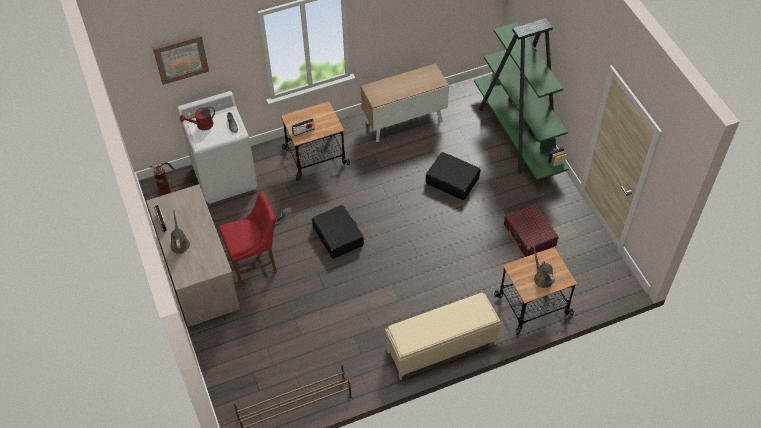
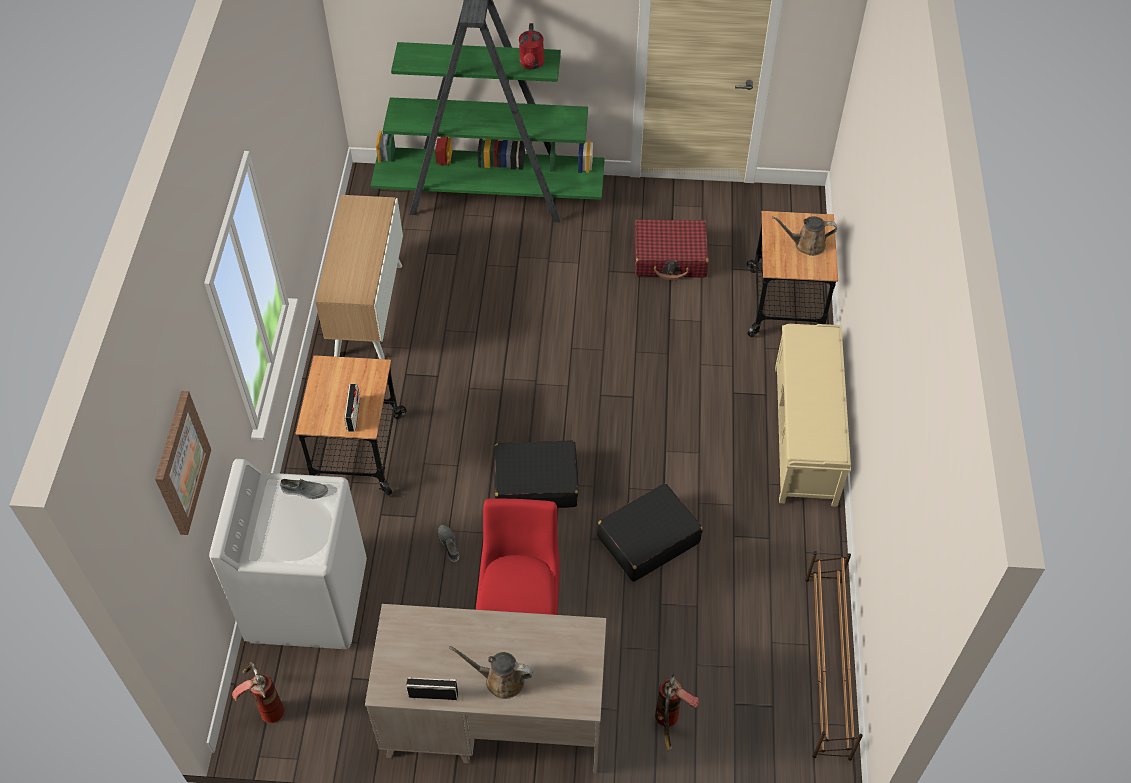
camera: 65 degrees left, 0 degrees up
(201, 125) = (272, 539): red watering can -> red watering can (531, 64)
(227, 348) = (669, 725): none -> fire extinguisher
(452, 180) = (520, 300): black suitcase -> black suitcase (648, 539)

